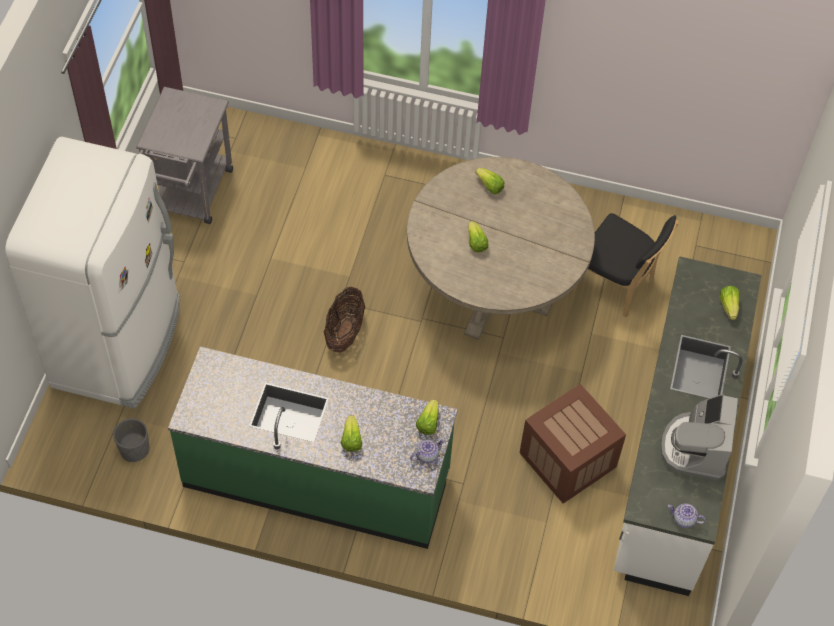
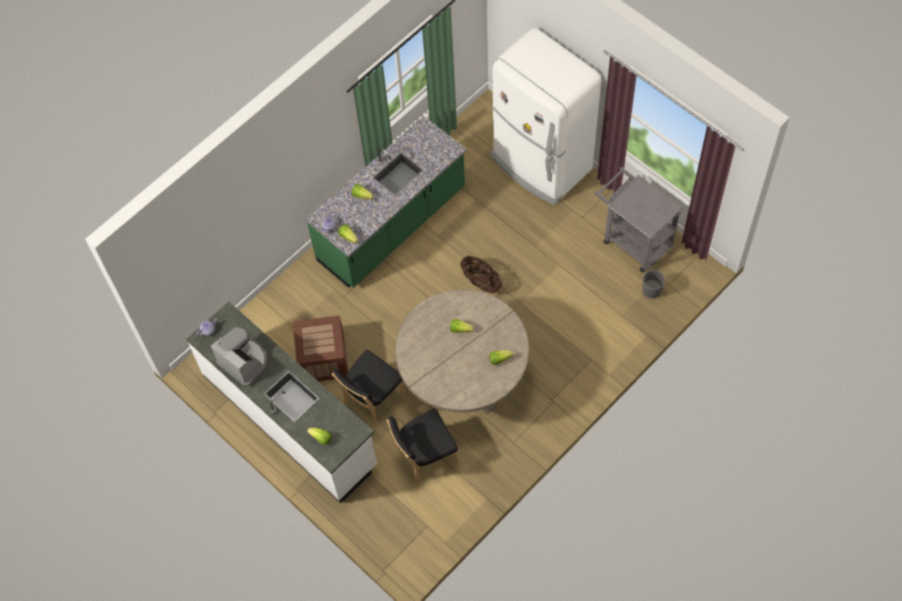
camera: 125 degrees right, 5 degrees up
(134, 449) = (464, 146): grey planter -> grey planter (651, 290)
(584, 376) = (371, 399): none -> black chair

